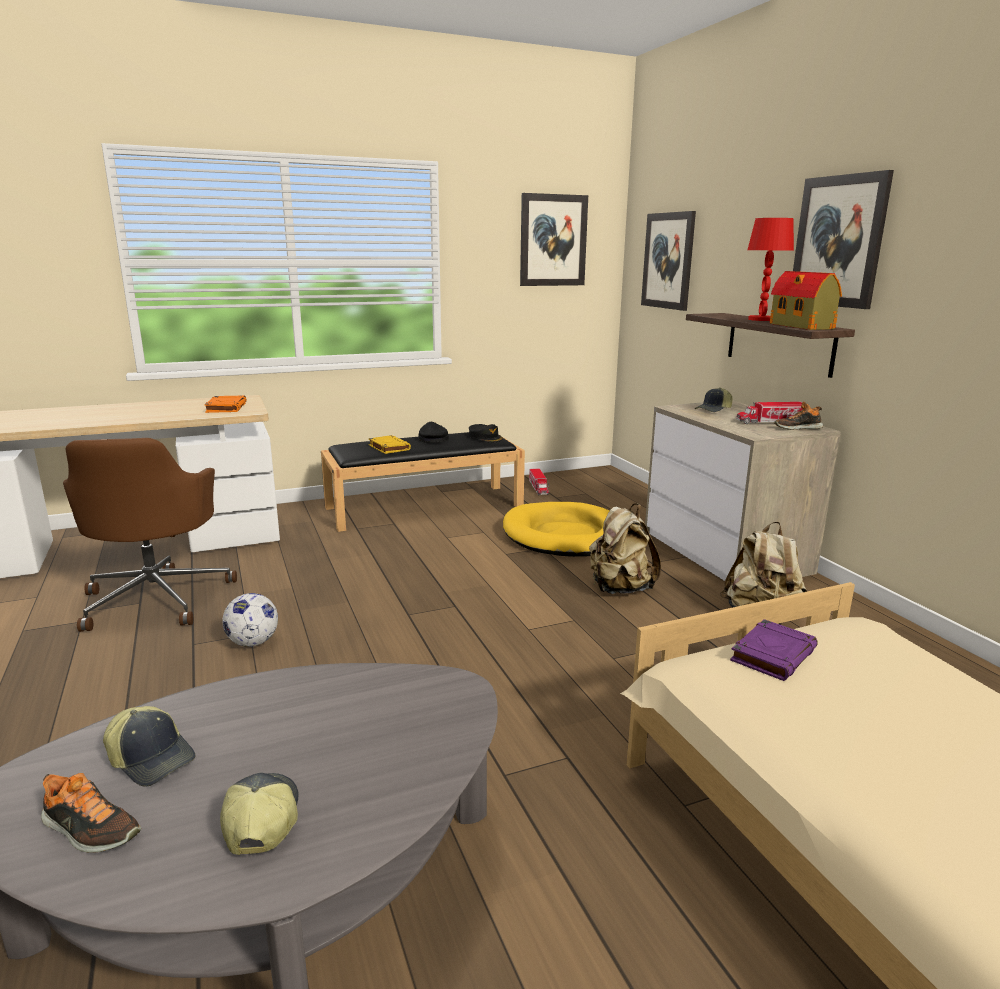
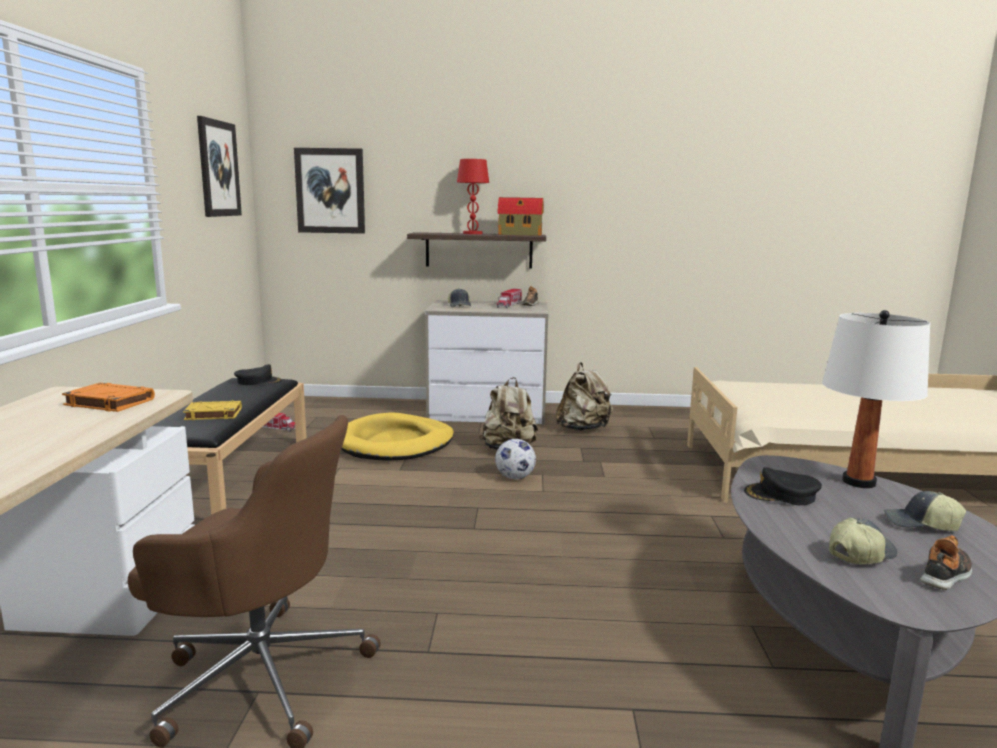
camera: 65 degrees left, 5 degrees down
(253, 642) = (459, 612): football -> football (515, 477)
(418, 764) = (858, 482): none -> white table lamp
(432, 439) = (220, 396): black cap -> black cap (781, 495)
(773, 654) = (750, 400): purple book -> none
(838, 241) = (521, 177): picture -> none

